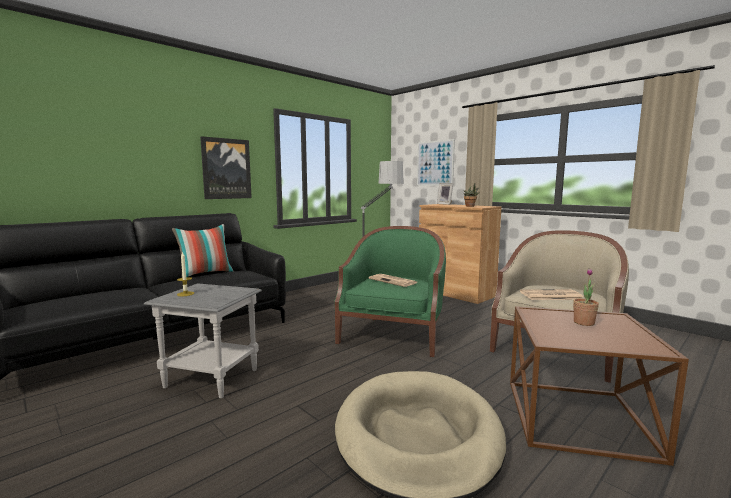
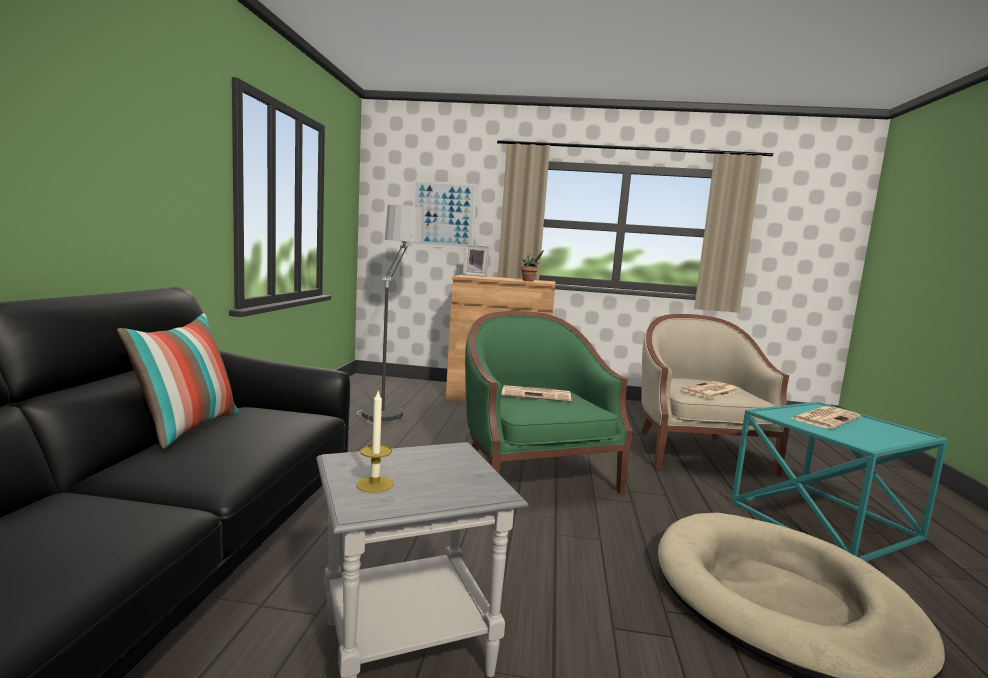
camera: 40 degrees left, 0 degrees up
(226, 168) = (160, 189): picture -> none
(578, 417) = (823, 519): brown side table -> turquoise side table
(584, 323) = (825, 418): potted plant -> newspaper

